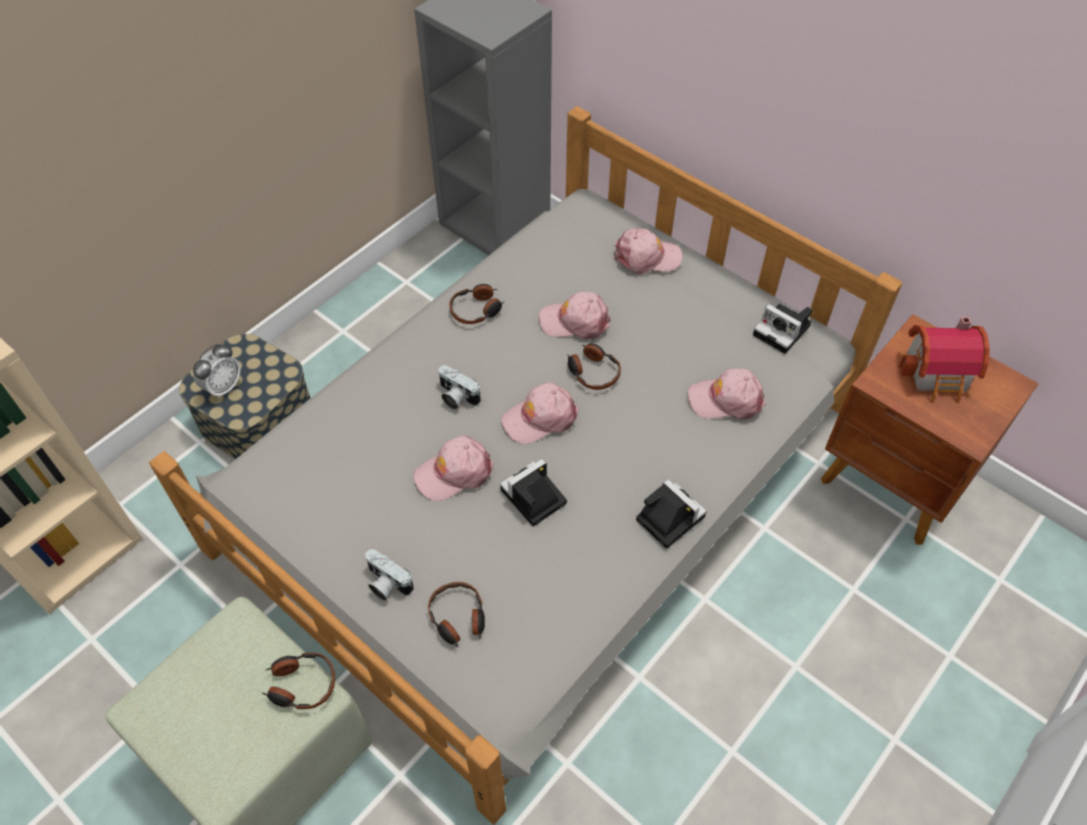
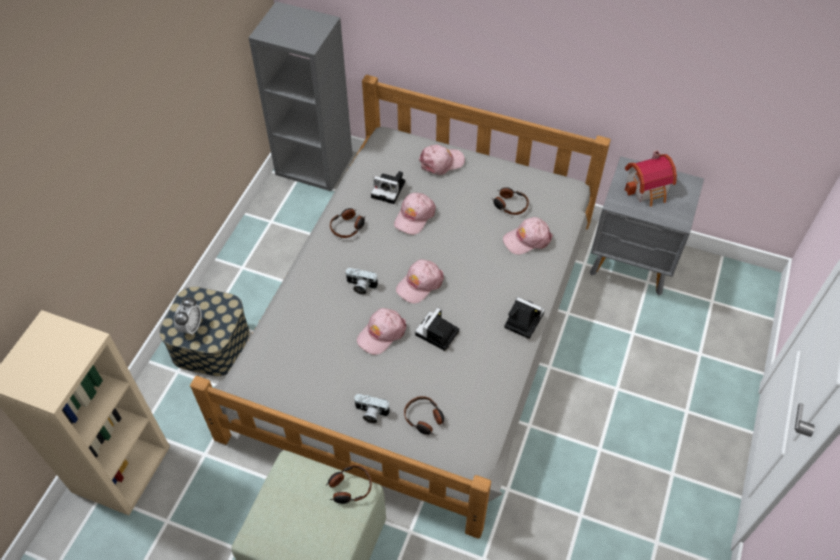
camera: 20 degrees left, 0 degrees up
(575, 321) = (414, 216): pink cap -> pink cap turned 45 degrees counterclockwise
(592, 372) = (439, 245): headphones -> headphones (509, 205)
(784, 331) = (544, 186): camera -> camera (389, 190)
(894, 483) = (633, 262): brown nightstand -> grey nightstand

